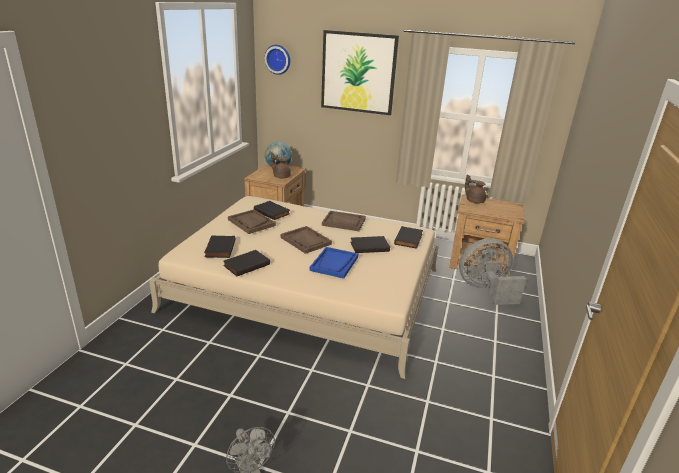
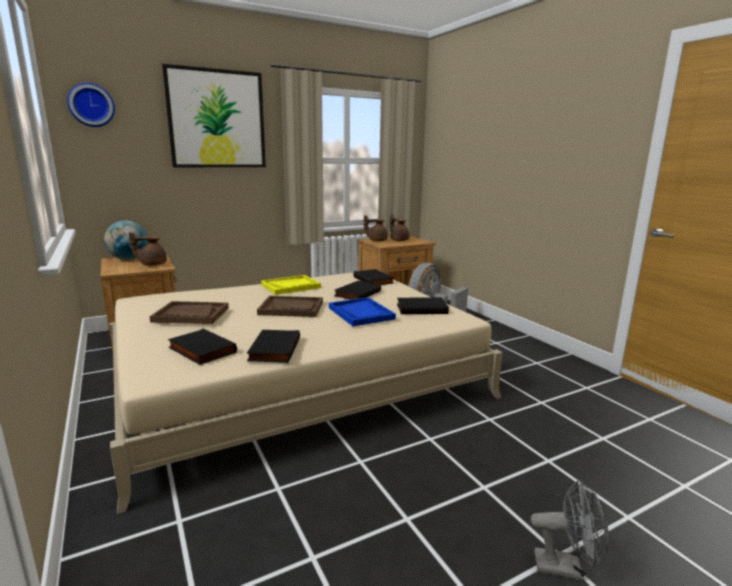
camera: 45 degrees left, 10 degrees down
(272, 212) = (196, 299): black book -> black book (422, 308)
(344, 222) = (291, 286): brown tray -> yellow tray
(496, 207) = (399, 240): none -> brown teapot

